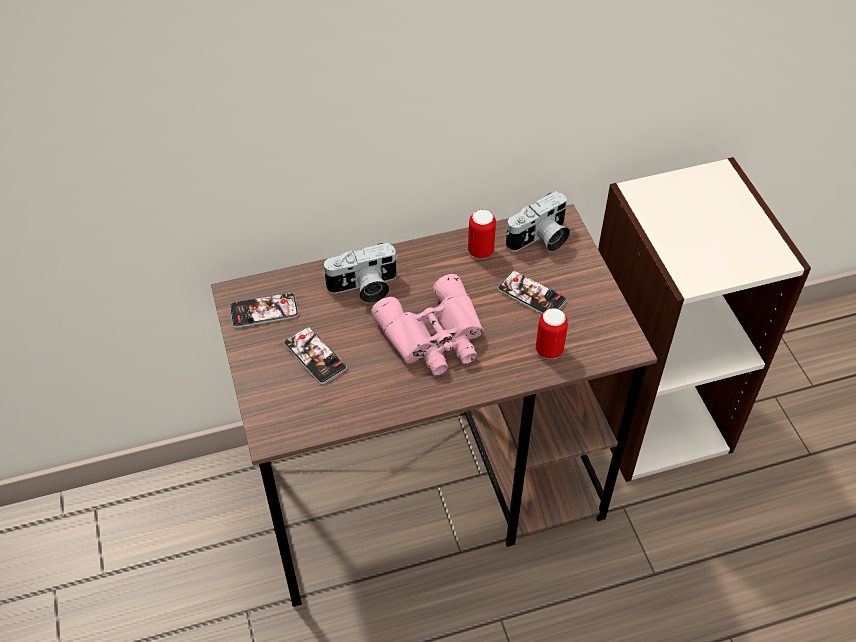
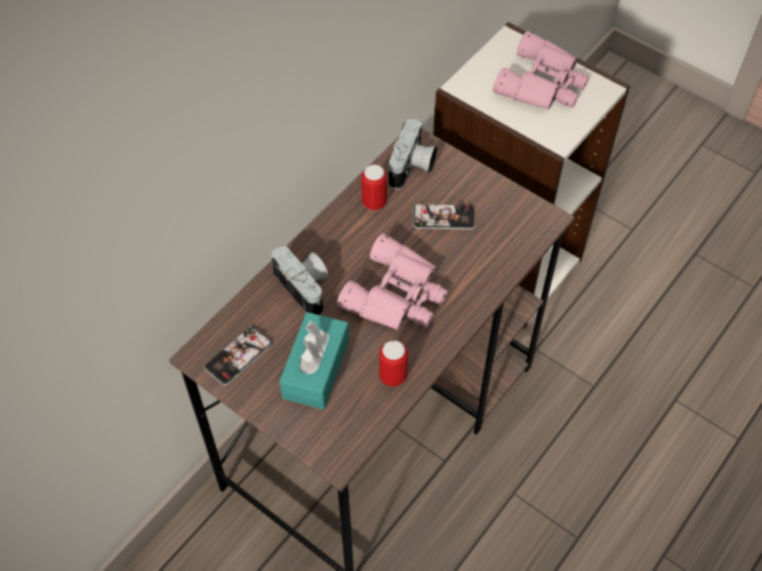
camera: 35 degrees left, 5 degrees up
(315, 356) = (316, 369): phone -> turquoise tissue box
(364, 288) = (306, 287): camera -> camera turned 75 degrees counterclockwise
(549, 350) = (493, 255): can -> can (393, 376)
(721, 226) = (544, 84): none -> pink binoculars

